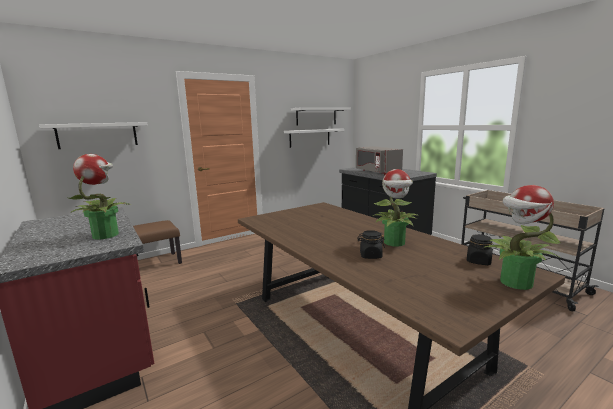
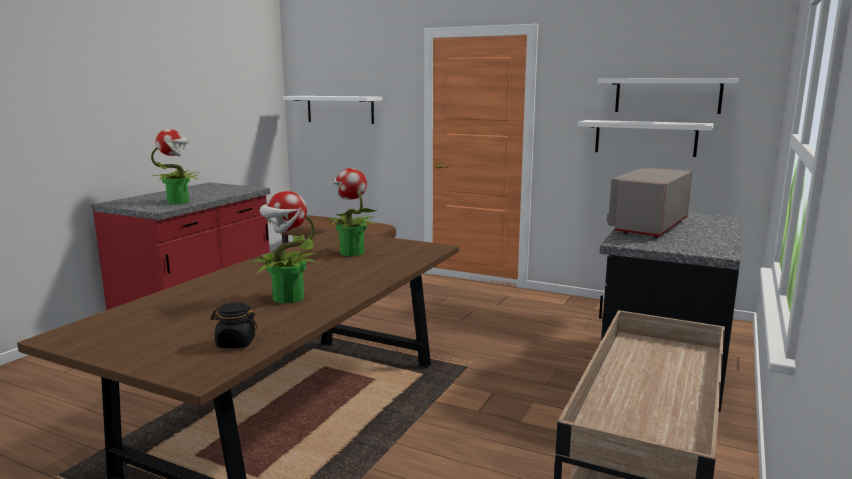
camera: 60 degrees right, 0 degrees up
(370, 255) = (231, 293): black jar -> none
(515, 283) = (163, 363): potted plant -> potted plant (351, 252)

